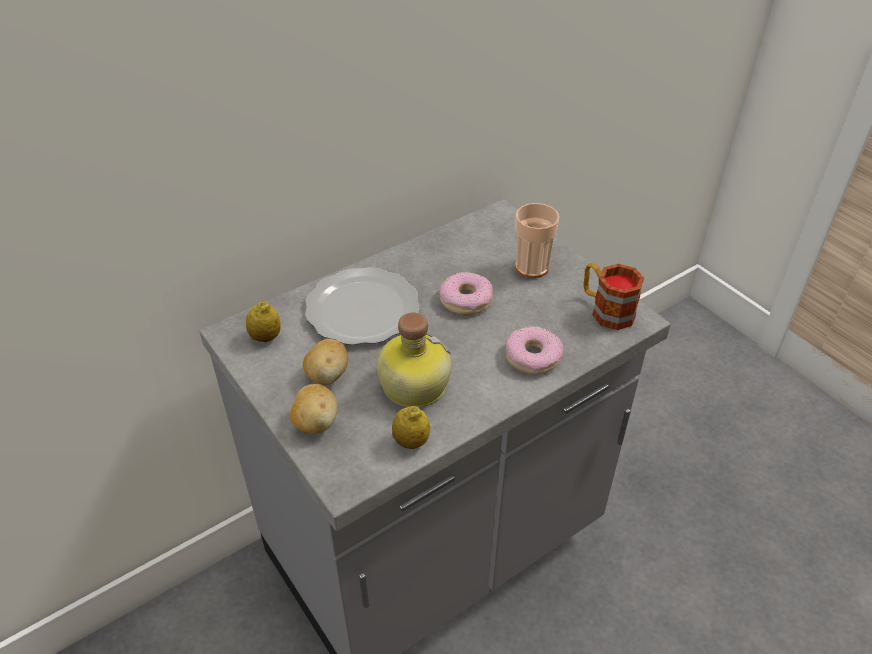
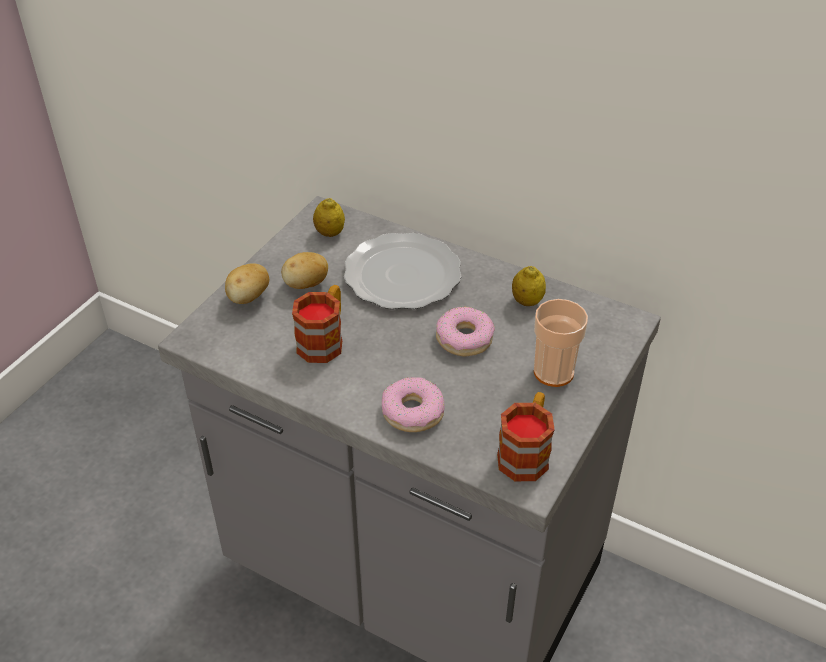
camera: 65 degrees right, 0 degrees up
(411, 441) = (256, 361): lemon -> lemon (527, 301)
(412, 385) = (324, 339): bottle -> mug

